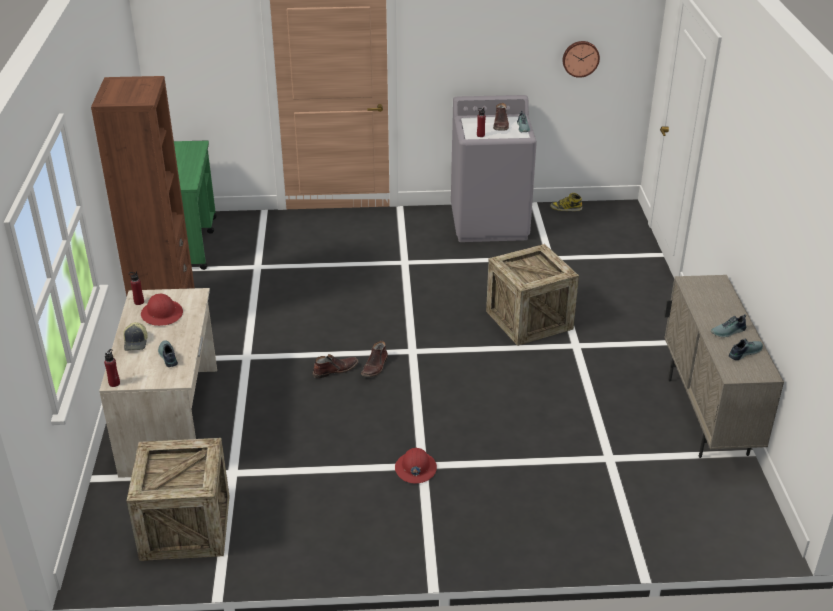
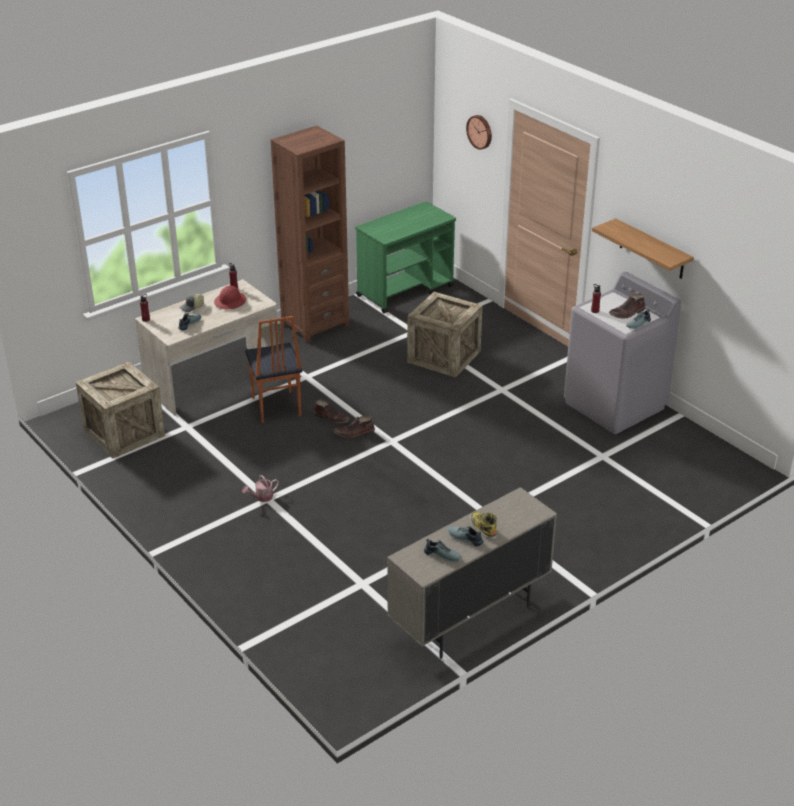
camera: 55 degrees right, 0 degrees up
(273, 397) = (275, 407): none -> chair
(415, 468) = (261, 497): red hard hat -> watering can
(480, 63) = (652, 249): none -> shelf
(529, 320) = (496, 479): crate -> crate (444, 357)
(566, 208) = (696, 435): boot -> boot (482, 527)
(580, 58) = (733, 288): wall clock -> wall clock (480, 131)

